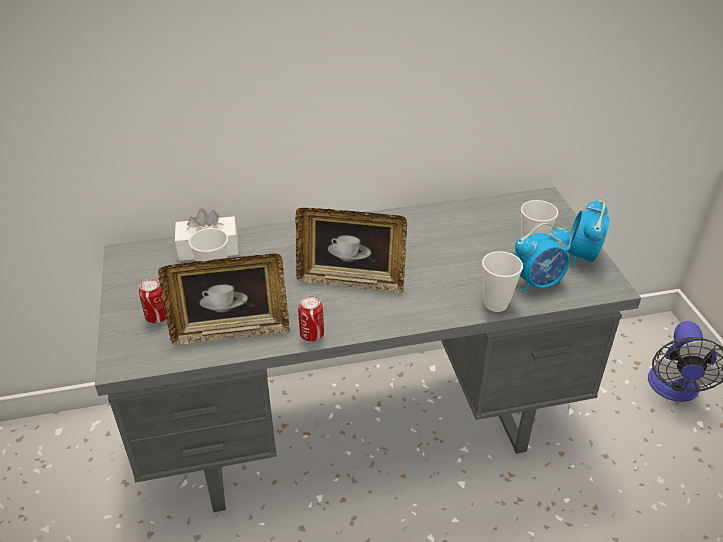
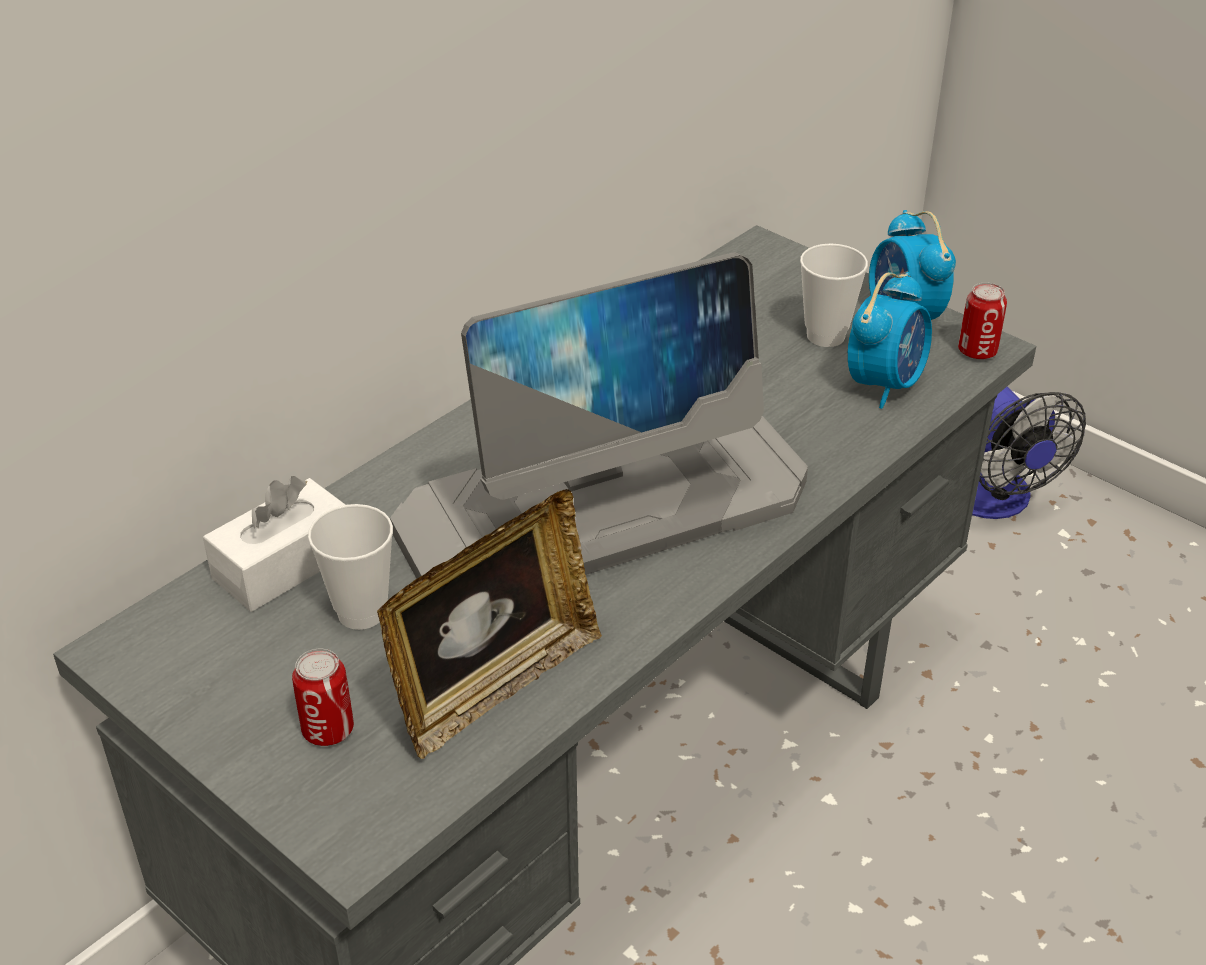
camera: 35 degrees left, 0 degrees up
(312, 334) = (639, 623): can -> can (977, 351)
(351, 280) = (605, 505): picture frame -> monitor
(496, 304) = (862, 442): cup -> none

